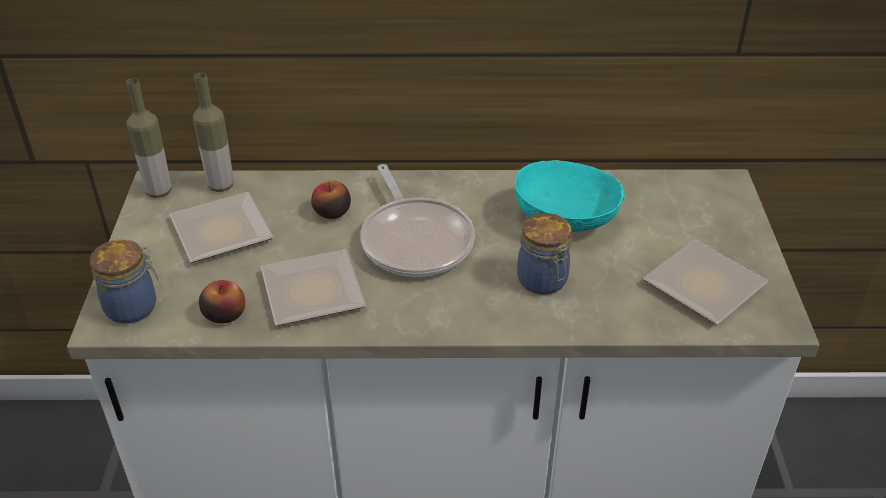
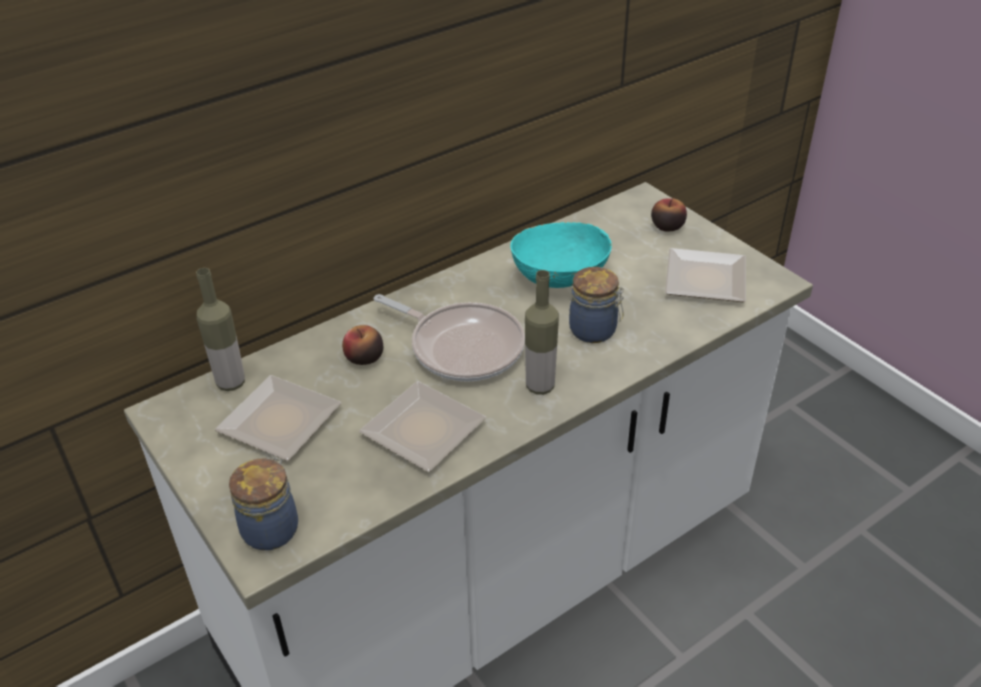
camera: 35 degrees left, 0 degrees up
(159, 191) = (172, 417): bottle -> bottle (540, 386)
(224, 314) = (366, 488): apple -> apple (667, 226)

